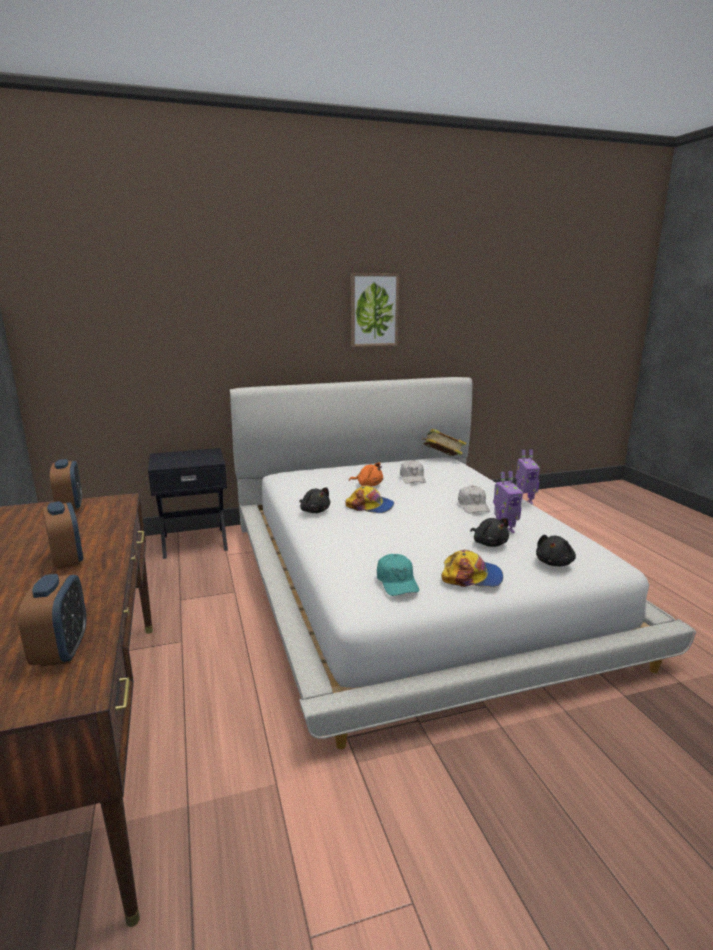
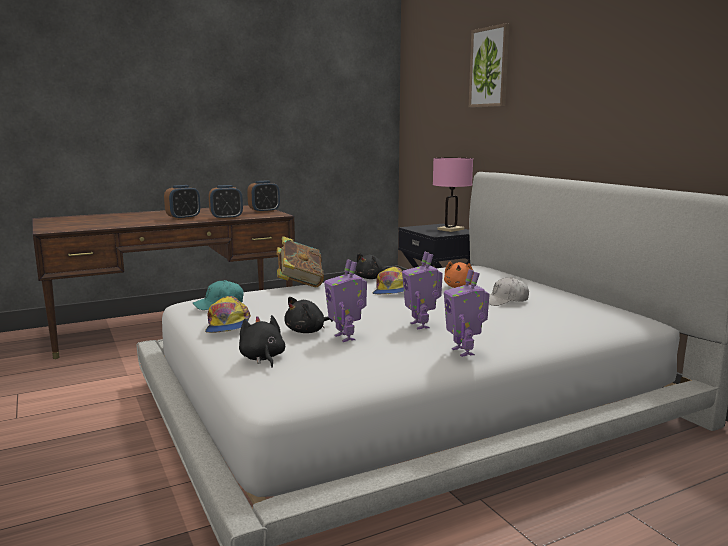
camera: 80 degrees right, 5 degrees down
(61, 651) = (84, 226): alarm clock -> alarm clock (226, 218)
(192, 454) = (450, 229): none -> pink table lamp
(374, 310) = (637, 85): picture -> picture (489, 67)
(441, 458) = (633, 316): book -> book (299, 283)
(473, 506) = (421, 325): white cap -> toy robot
(554, 563) = (262, 358): black plush toy -> black plush toy turned 45 degrees clockwise

